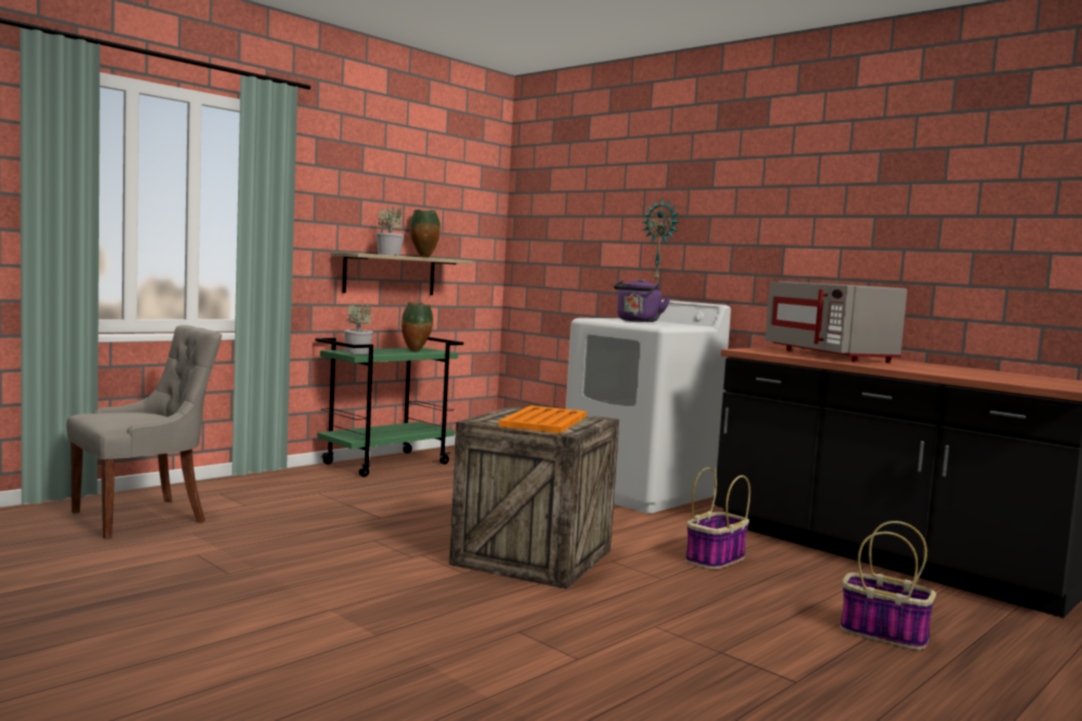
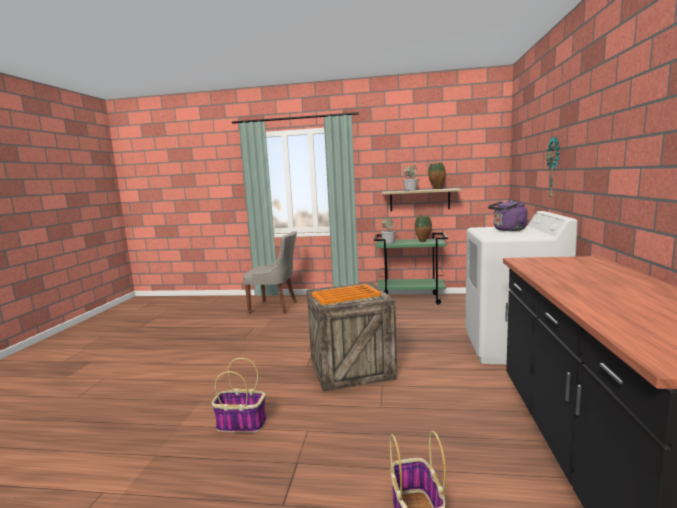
camera: 55 degrees right, 5 degrees up
(715, 560) = (443, 409): basket -> basket (240, 424)
(830, 356) = (585, 272): grey microwave -> none

